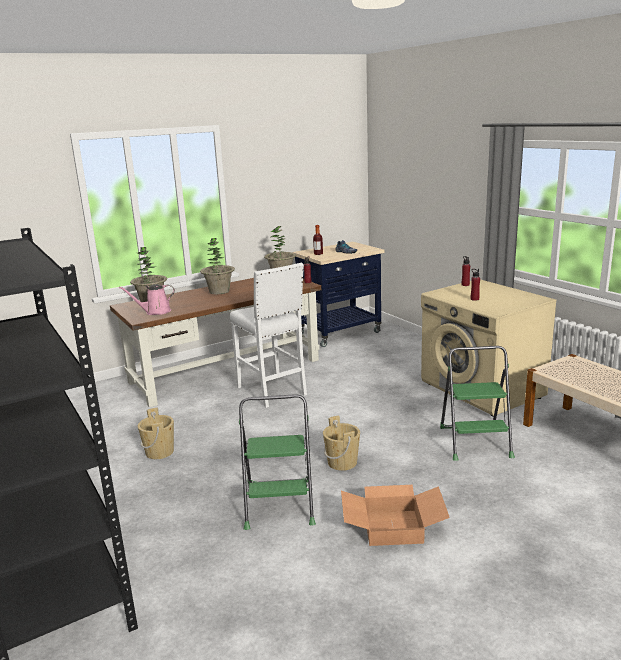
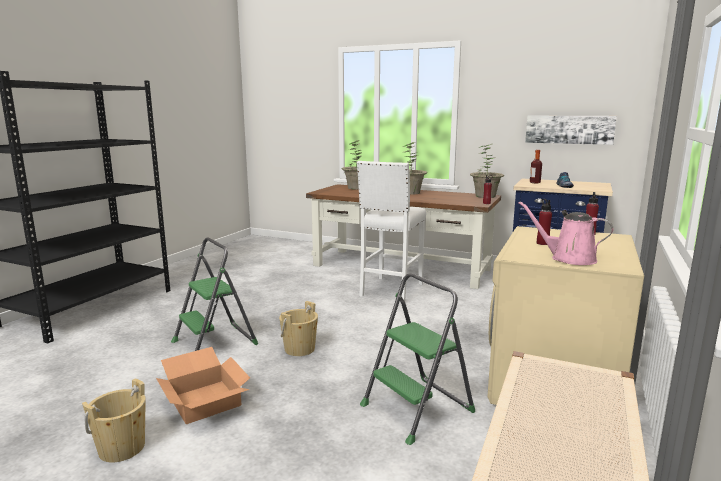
camera: 55 degrees right, 5 degrees down
(155, 312) = (338, 191): pink watering can -> pink watering can (568, 259)
(159, 452) = (255, 286): beige bucket -> beige bucket (122, 448)
(318, 202) = (569, 129): none -> picture

